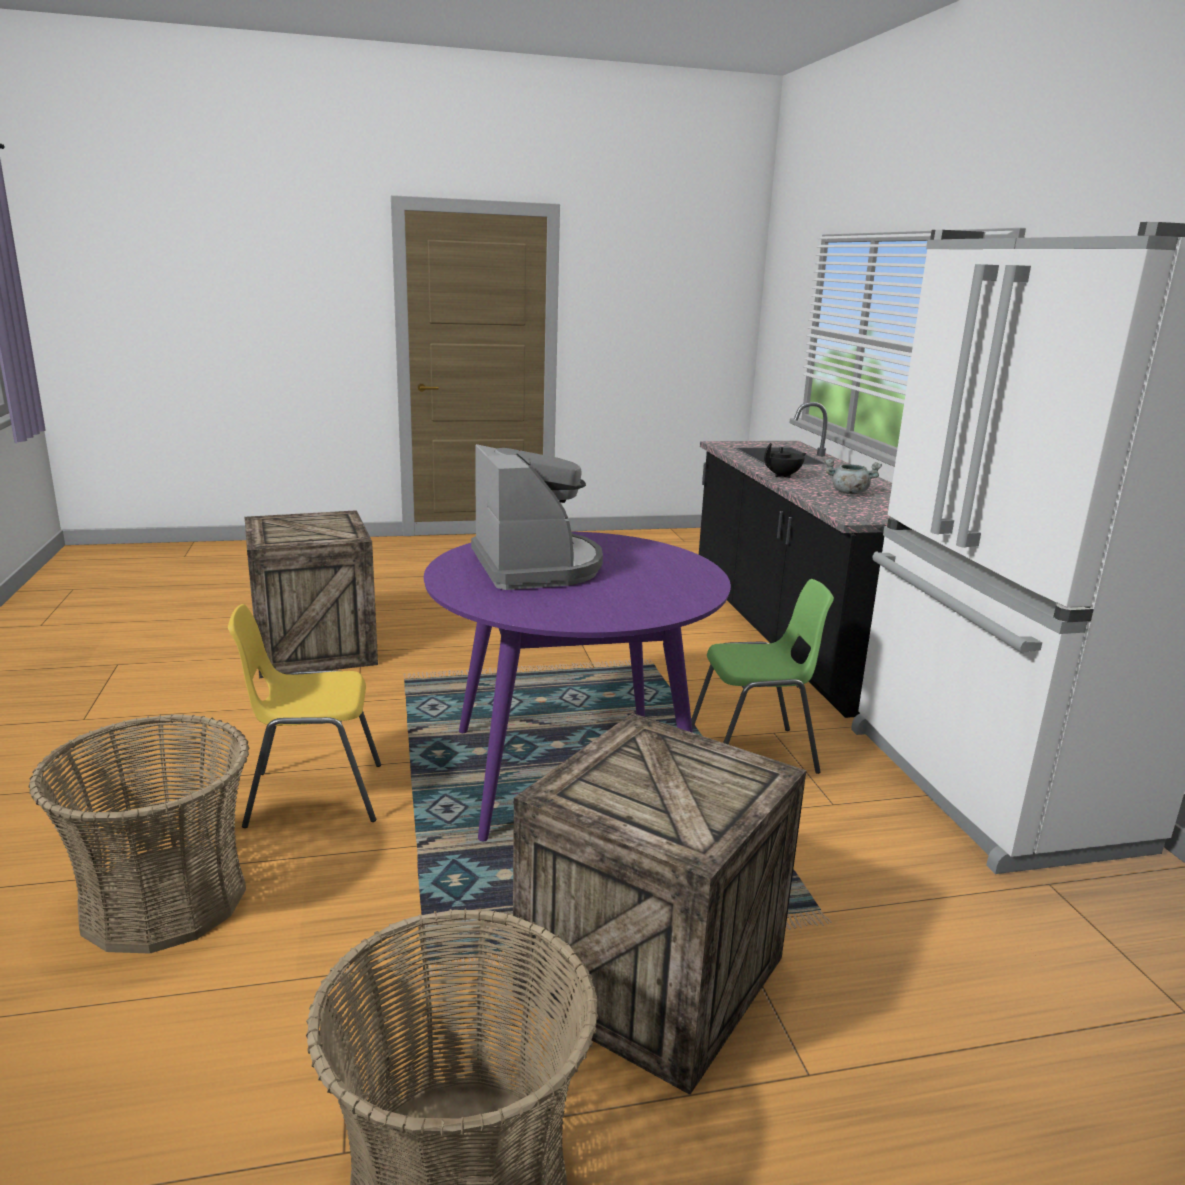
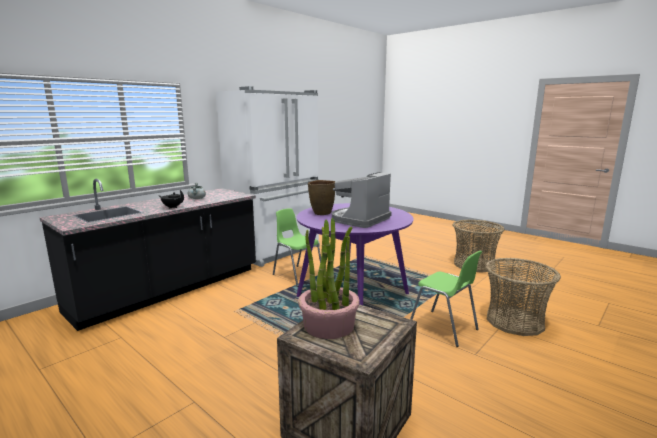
camera: 125 degrees left, 5 degrees down
(313, 795) = (443, 328): yellow chair -> green chair
(329, 524) = (329, 325): none -> potted plant
(644, 558) = (321, 213): none -> brown vase
(653, 979) = (410, 264): crate -> none

